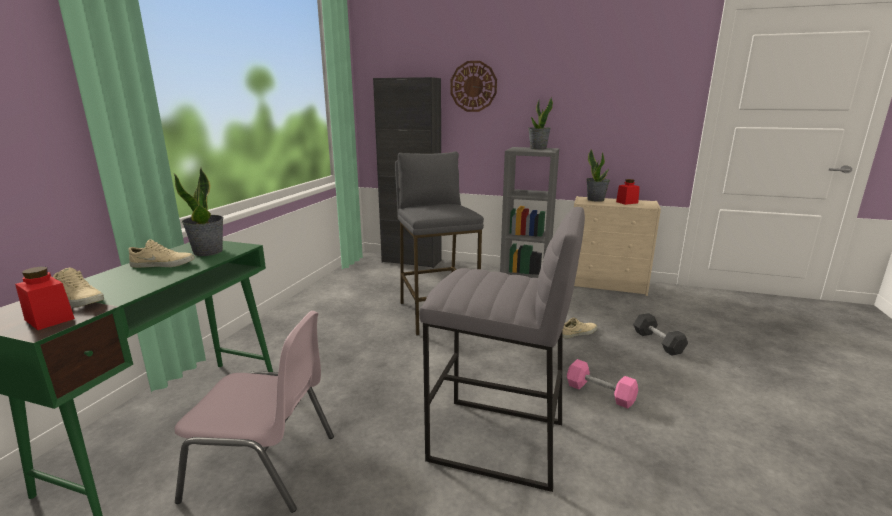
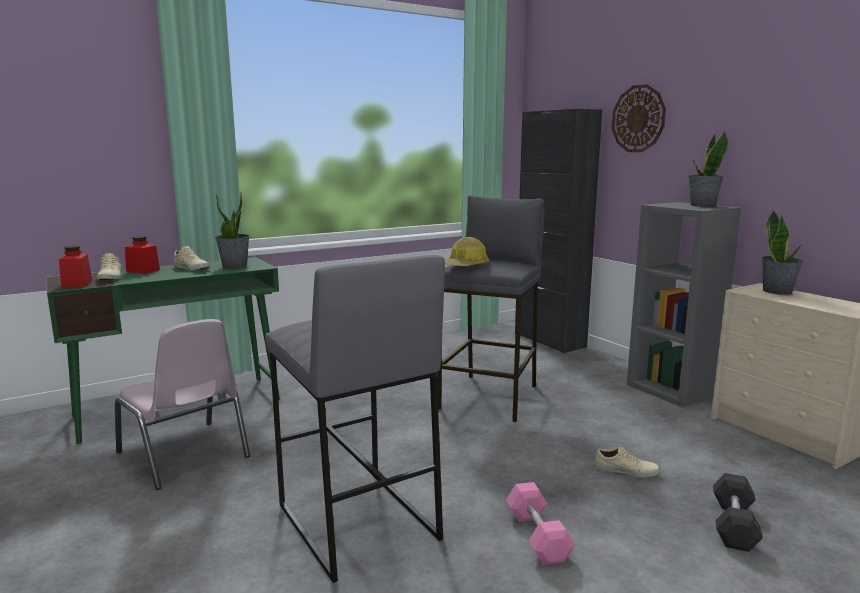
camera: 40 degrees right, 5 degrees down
(431, 213) = (466, 266): none -> hard hat
(627, 202) = (823, 302): red jar -> red jar (143, 271)

